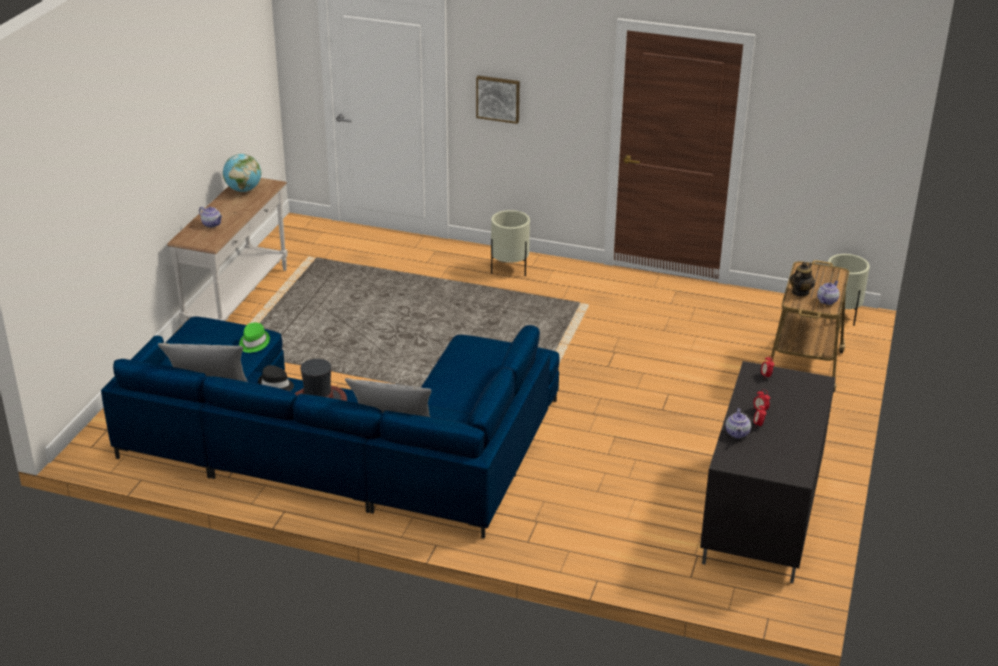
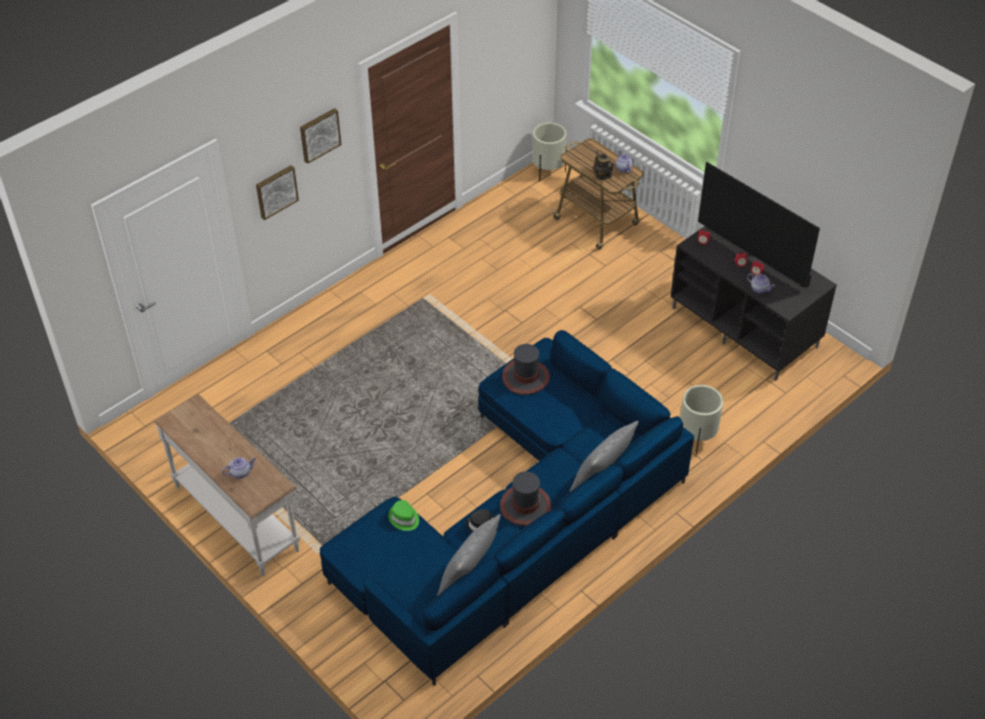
camera: 60 degrees left, 15 degrees up
(243, 190) = (189, 428): globe -> none
(487, 353) = (525, 377): none -> hat
(509, 269) = (338, 317): beige planter -> beige planter (697, 438)
(557, 69) = (319, 134): none -> picture
(791, 416) = (756, 255): none -> television

